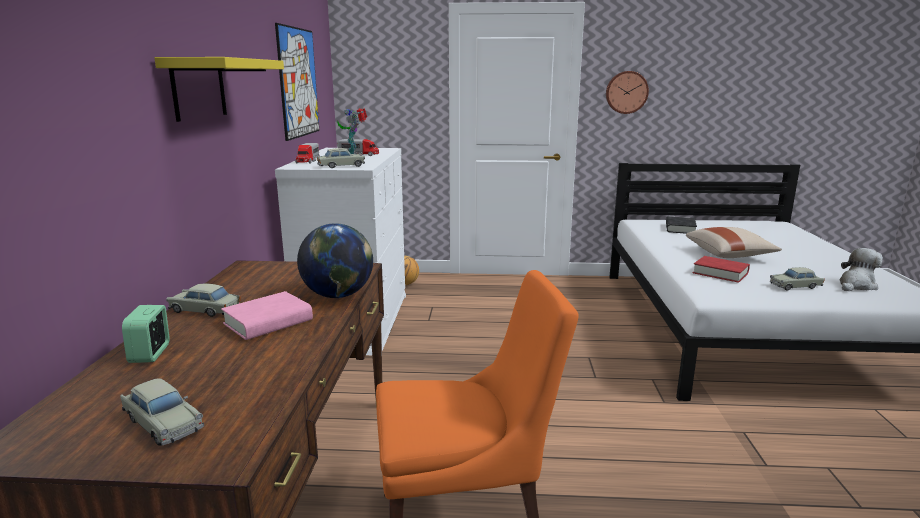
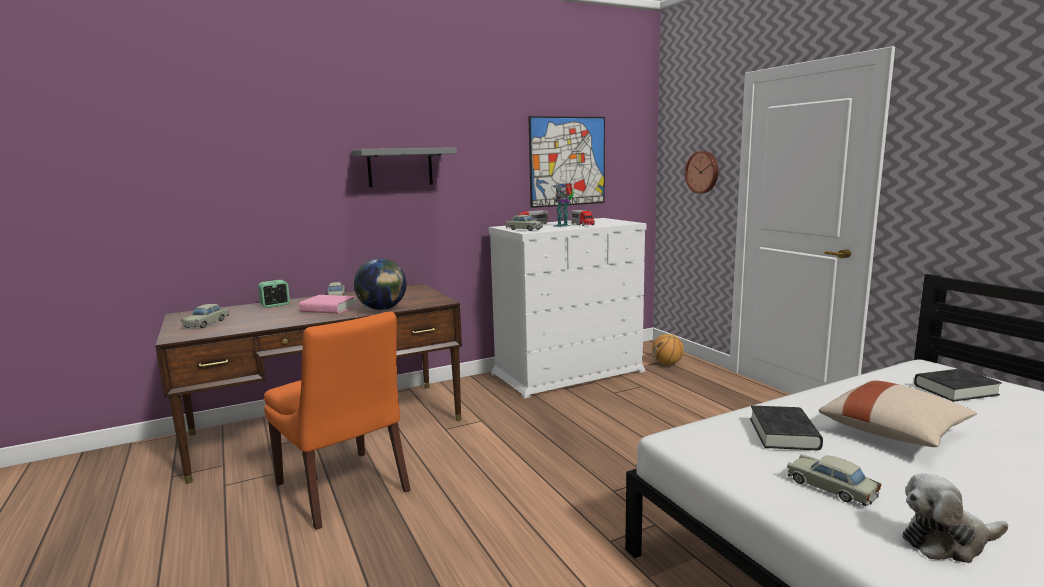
camera: 60 degrees right, 5 degrees down
(199, 88) = (400, 167): yellow shelf -> grey shelf
(626, 92) = (949, 169): wall clock -> wall clock (703, 172)
(720, 273) = (783, 434): red book -> black book
(856, 285) = (947, 542): plush toy -> plush toy turned 150 degrees clockwise

